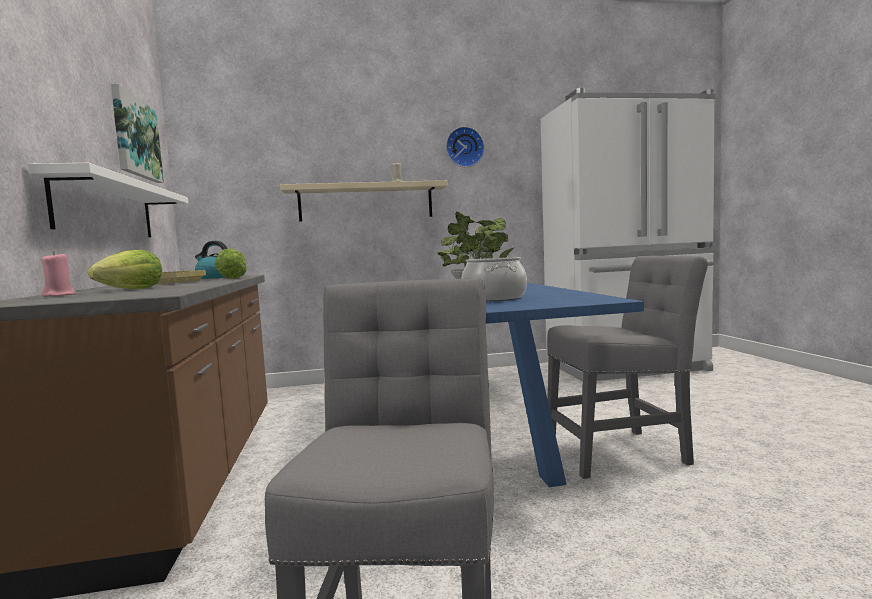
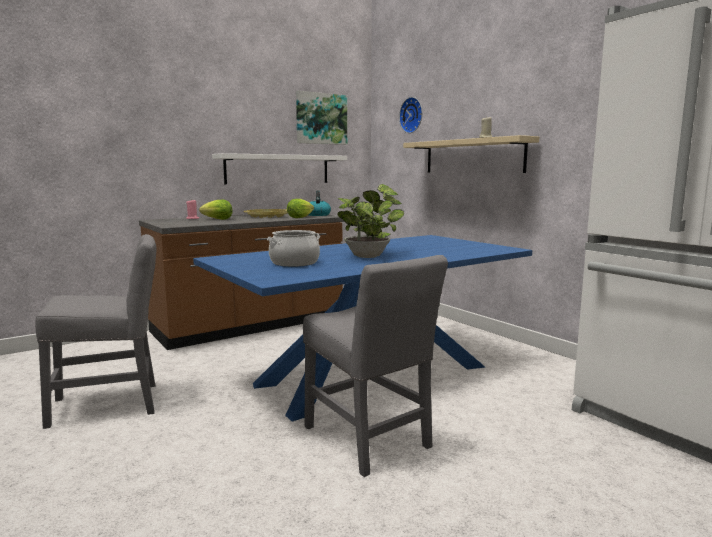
camera: 65 degrees right, 5 degrees up
(464, 147) = (567, 90): wall clock -> wall clock (412, 115)

